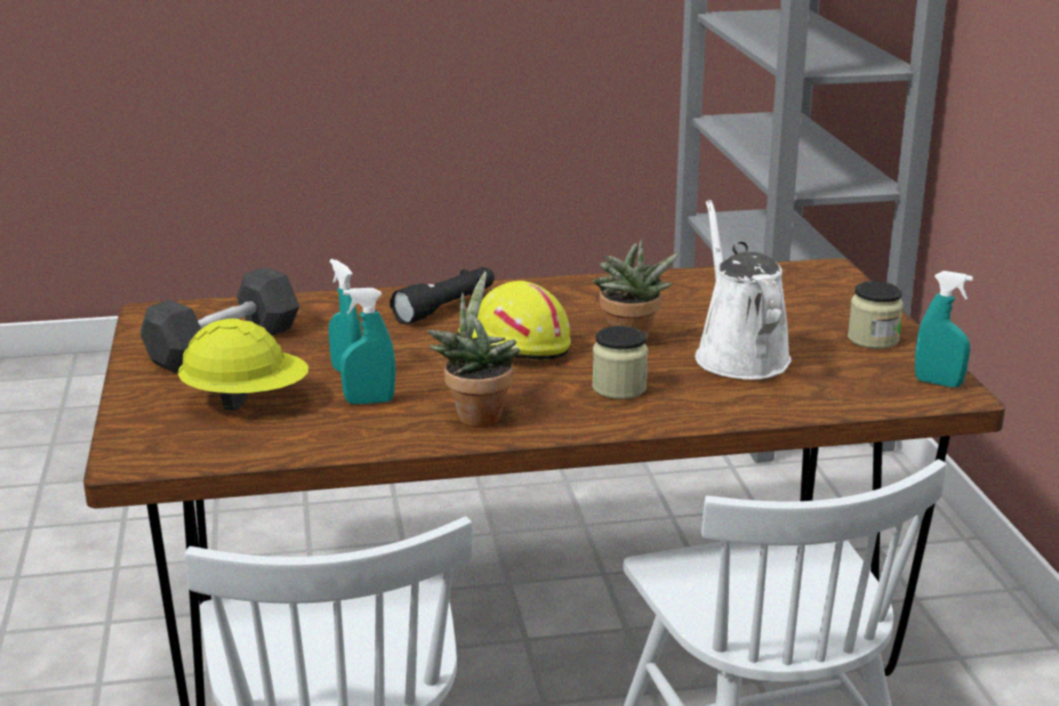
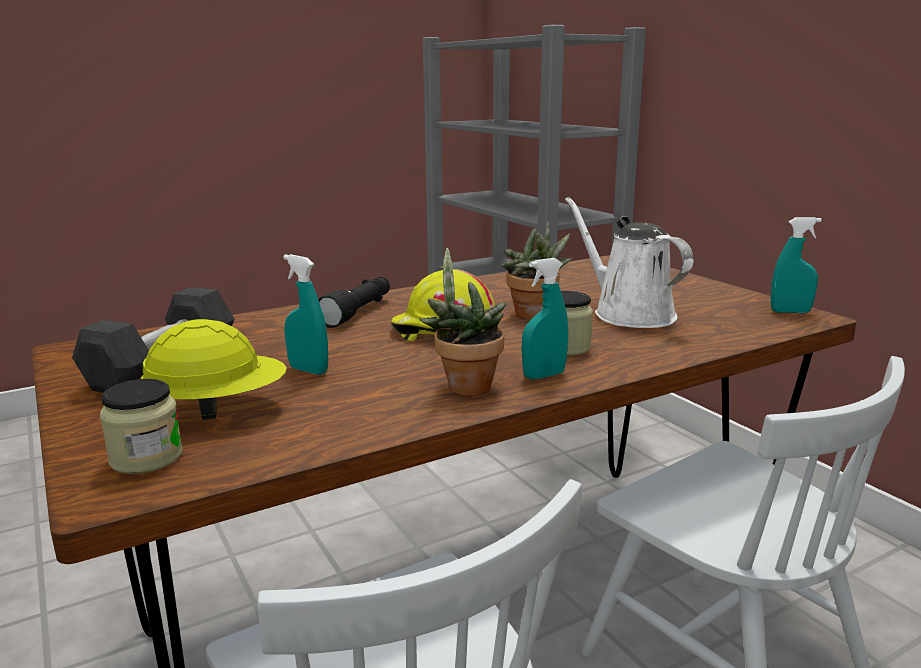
camera: 20 degrees left, 5 degrees down
(369, 401) = (350, 390): turquoise spray bottle -> turquoise spray bottle (544, 375)
(873, 339) = (706, 293): jar -> jar (146, 458)

